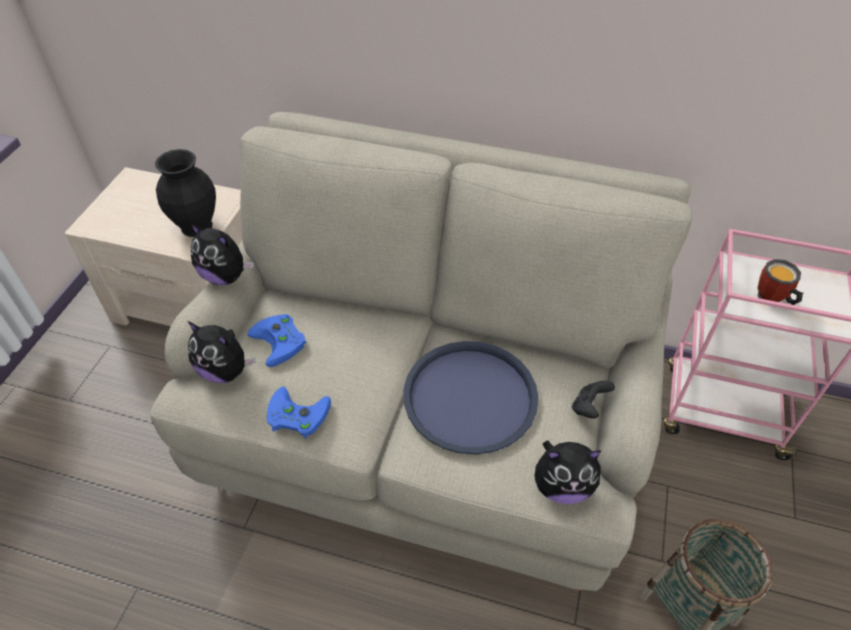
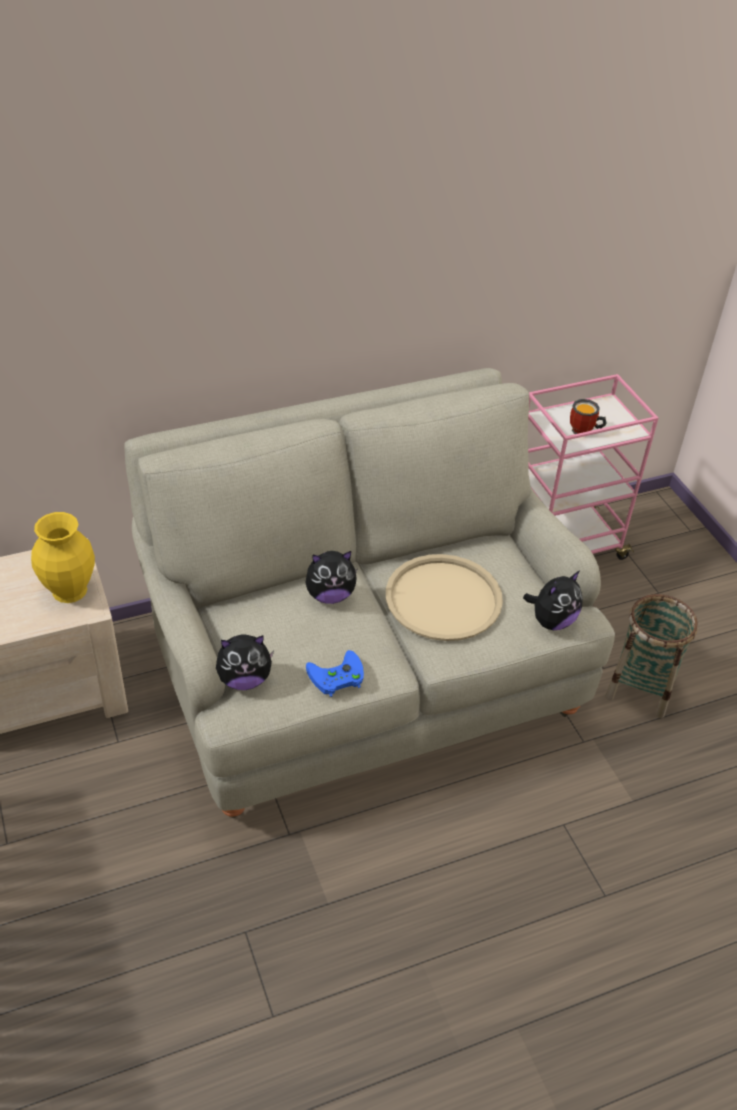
camera: 40 degrees left, 5 degrees down
(197, 225) = (69, 589): black vase -> yellow vase
(225, 276) = (176, 606): plush toy -> plush toy (330, 595)
(281, 342) = (267, 635): blue game controller -> none
(470, 397) = (443, 599): blue tray -> beige tray
(589, 407) = (524, 563): black game controller -> none

